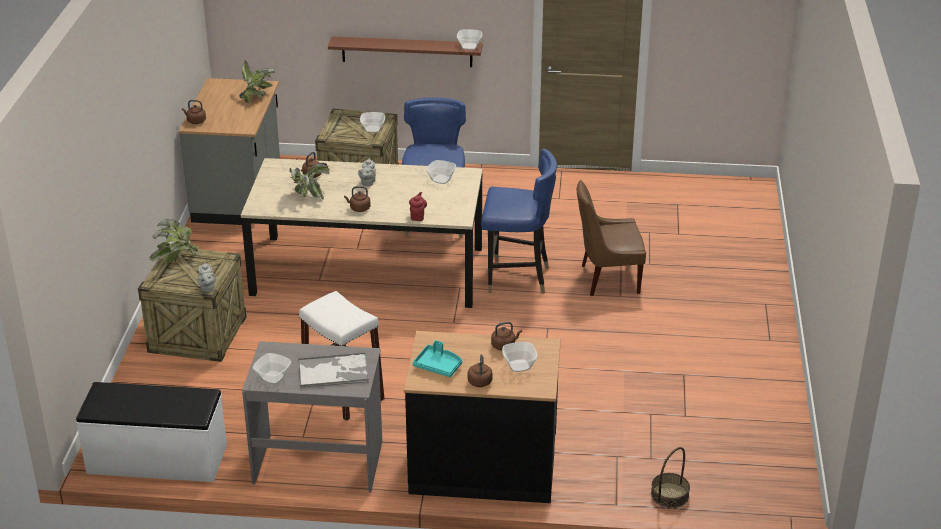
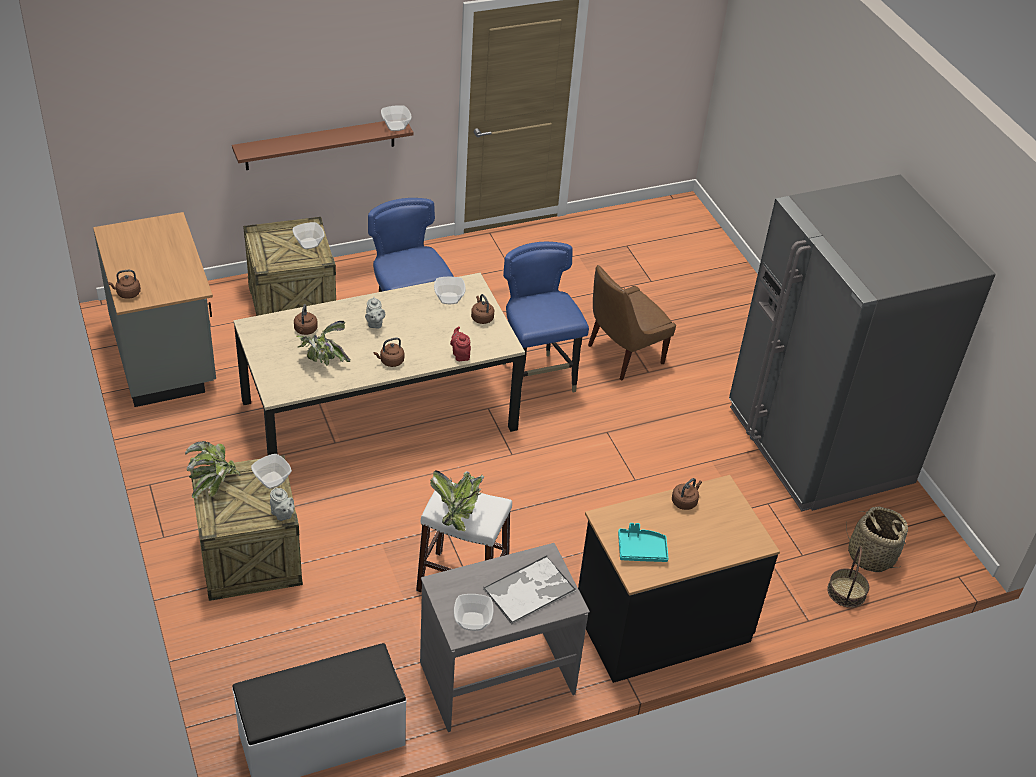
camera: 30 degrees left, 10 degrees up
(257, 97) = (175, 240): potted plant -> potted plant (457, 511)
(480, 381) = (695, 555): brown kettle -> brown kettle (481, 318)
(516, 278) = (536, 379): blue chair -> blue chair turned 90 degrees counterclockwise
(520, 366) = (718, 522): bowl -> bowl (273, 480)
(716, 476) = (871, 555): none -> basket
(736, 385) = (819, 445): none -> grey fridge

